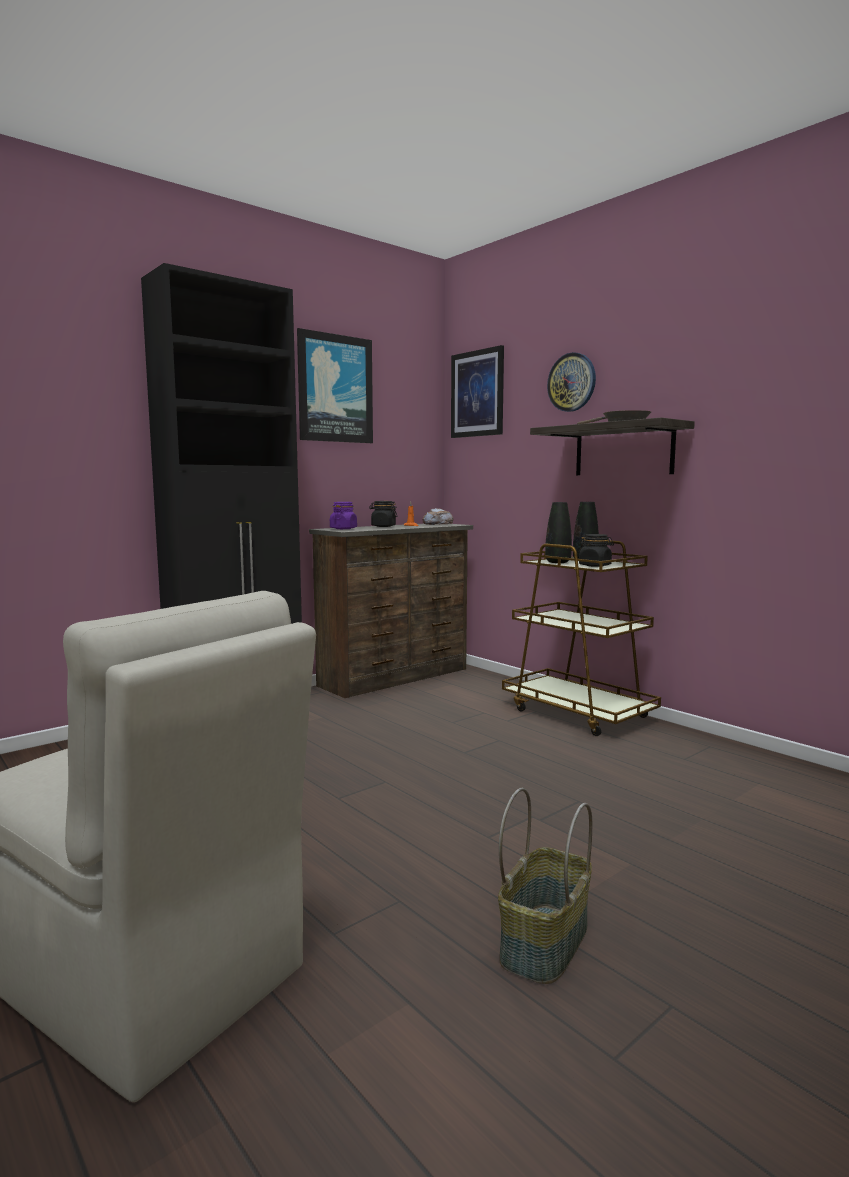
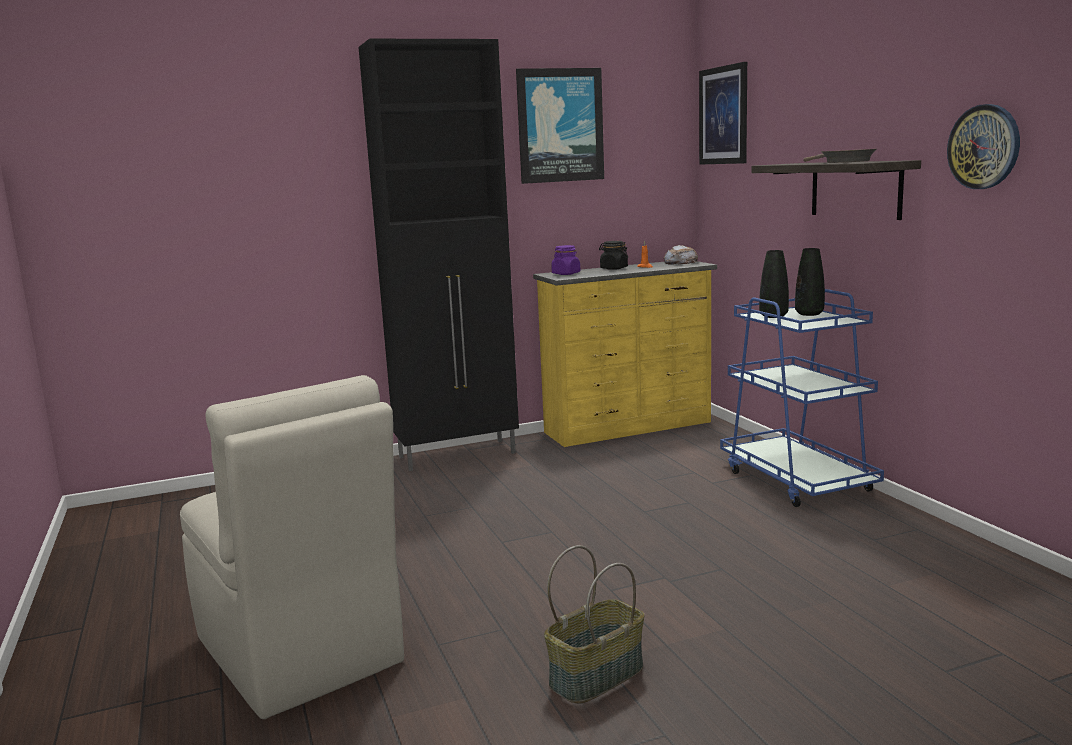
camera: 20 degrees right, 5 degrees up
(396, 677) = (630, 427): brown dresser -> yellow dresser
(572, 382) = (809, 108): wall clock -> wall clock (984, 147)
(578, 713) = (796, 480): brown cart -> blue cart
(595, 565) = (806, 323): black jar -> none

